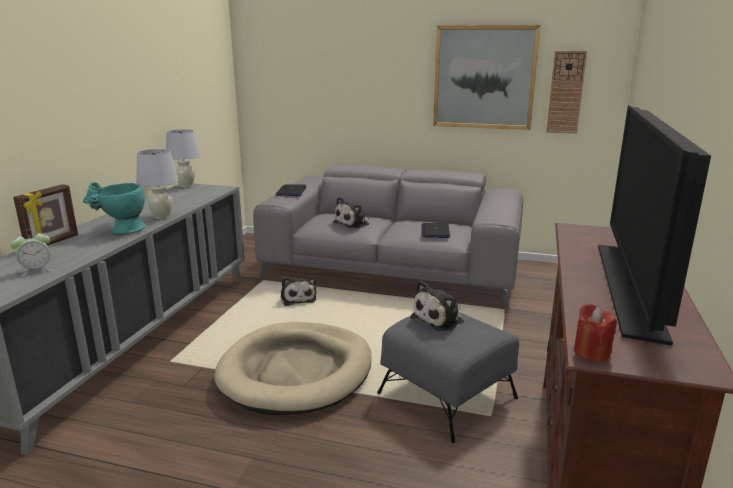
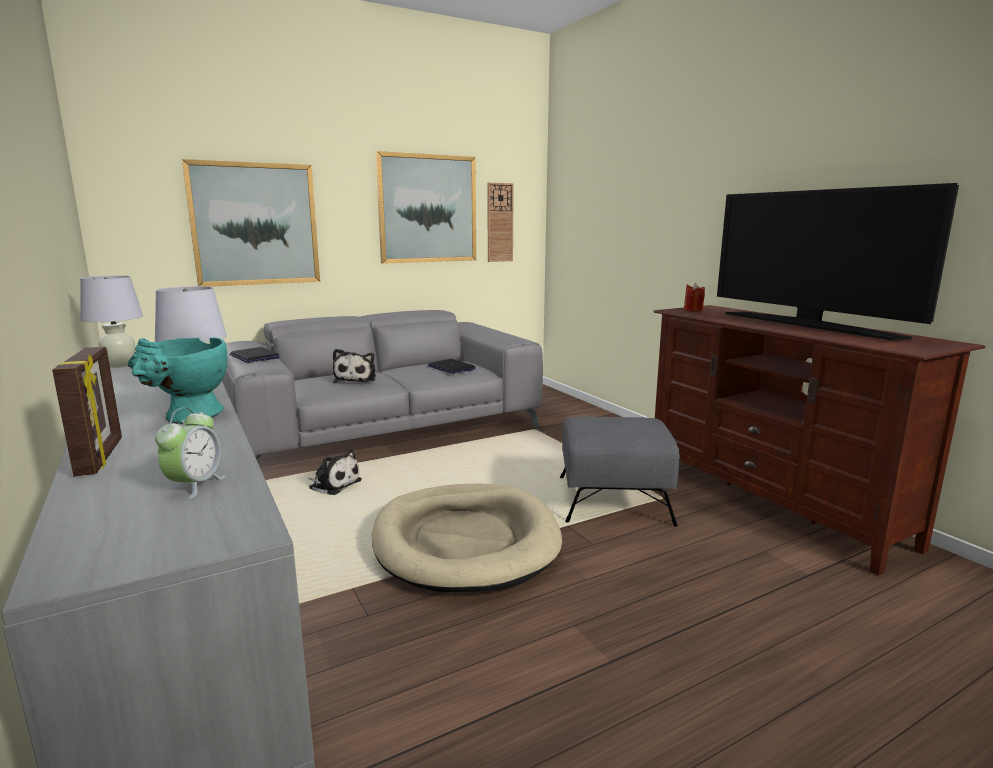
camera: 45 degrees left, 5 degrees down
(336, 88) = (255, 224): none -> picture
(440, 319) = (598, 423): plush toy -> none
(591, 352) = (908, 349): red candle -> red candle (693, 310)

